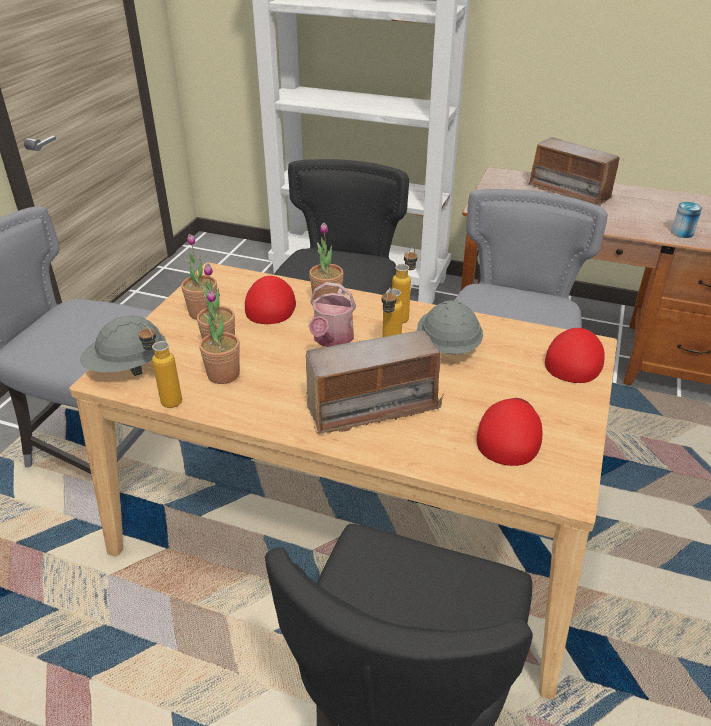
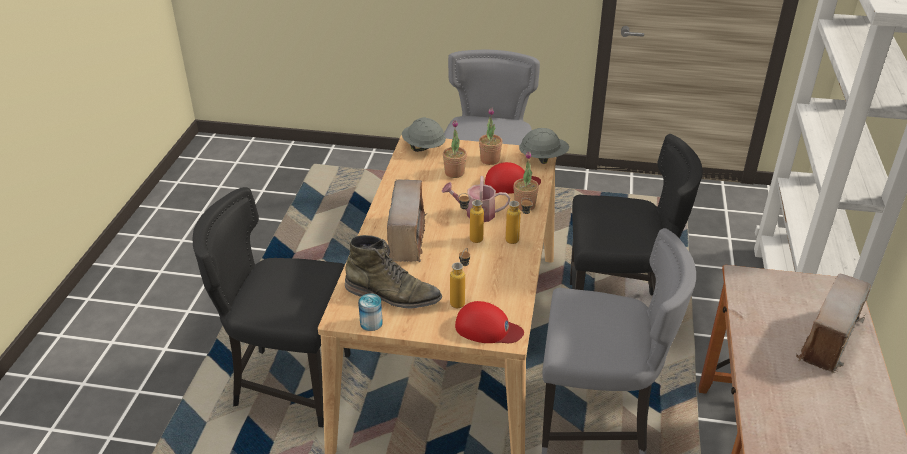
camera: 80 degrees right, 0 degrees up
(166, 398) = (399, 165): bottle -> bottle (460, 300)
(223, 374) = (426, 179): potted plant -> none
(372, 407) = (406, 237): radio -> radio turned 150 degrees counterclockwise
(447, 348) = (482, 264): grey hard hat -> grey hard hat (543, 158)
(510, 433) = (393, 295): red cap -> green boot
(682, 233) = (773, 427): can -> can (371, 323)

